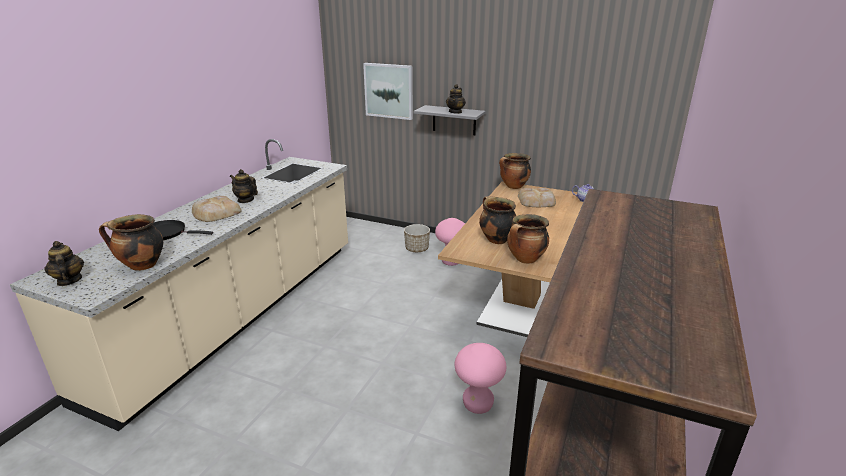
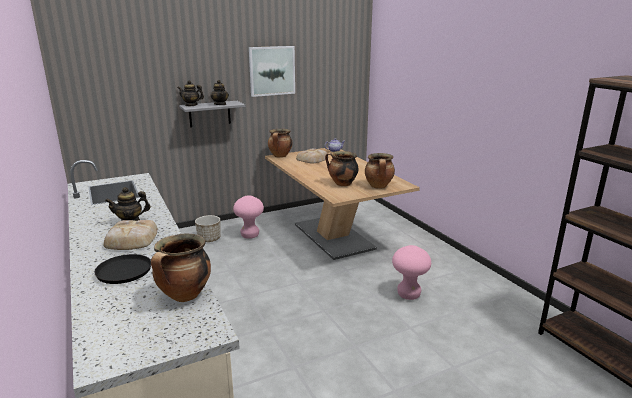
camera: 50 degrees left, 5 degrees down
(69, 280) = (143, 343): teapot -> teapot (191, 105)
(389, 91) = (138, 97): picture -> picture (272, 71)

